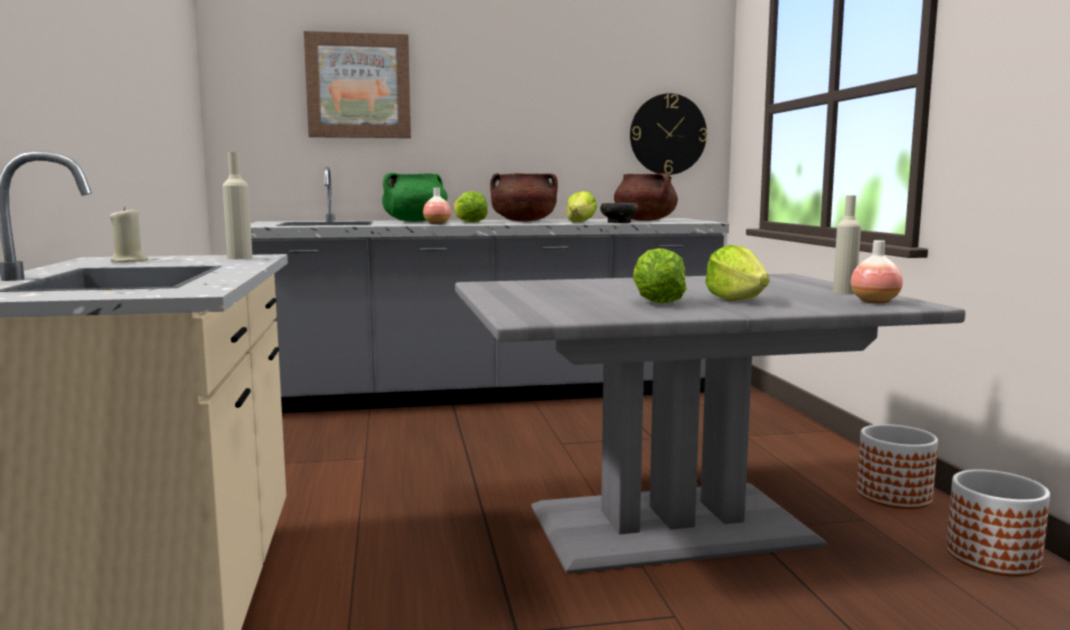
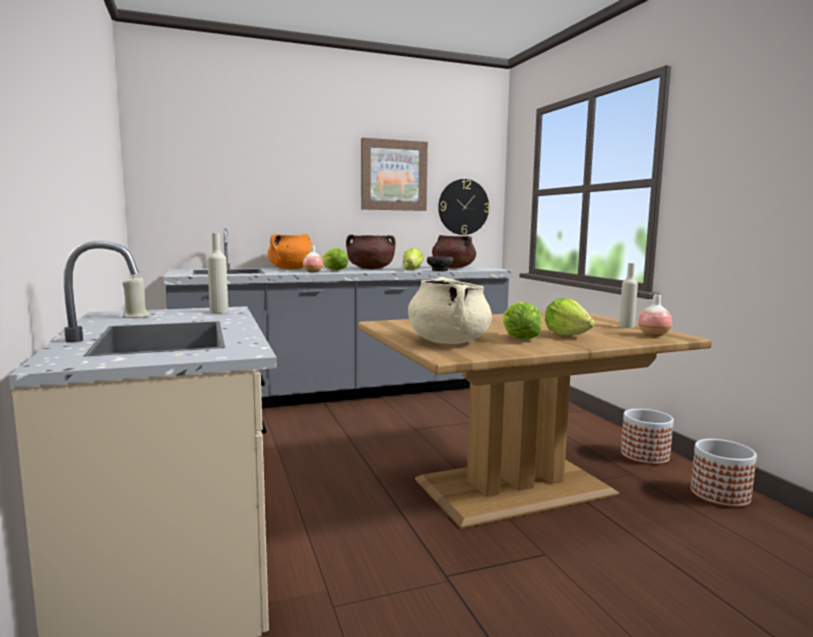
camera: 10 degrees left, 0 degrees up
(358, 86) = (246, 168): picture -> picture (393, 175)
(415, 221) = (292, 269): green cooking pot -> orange cooking pot
(548, 304) = (448, 342): none -> beige cooking pot
(672, 527) = (516, 488): grey dining table -> brown dining table

